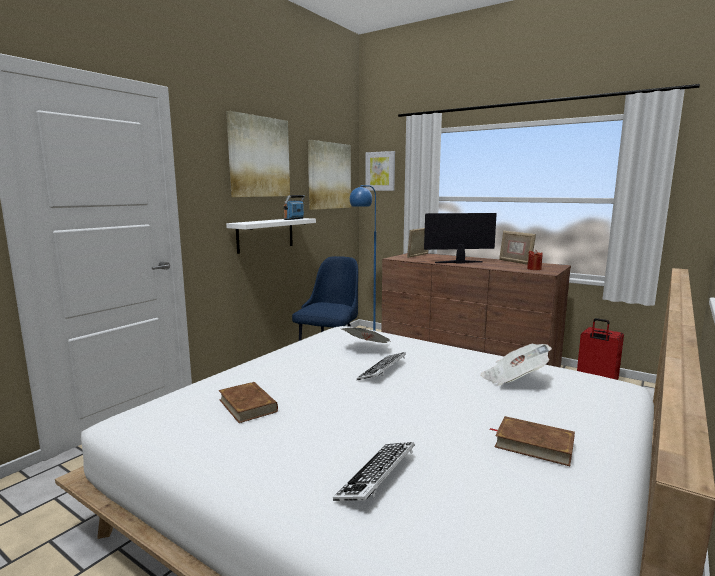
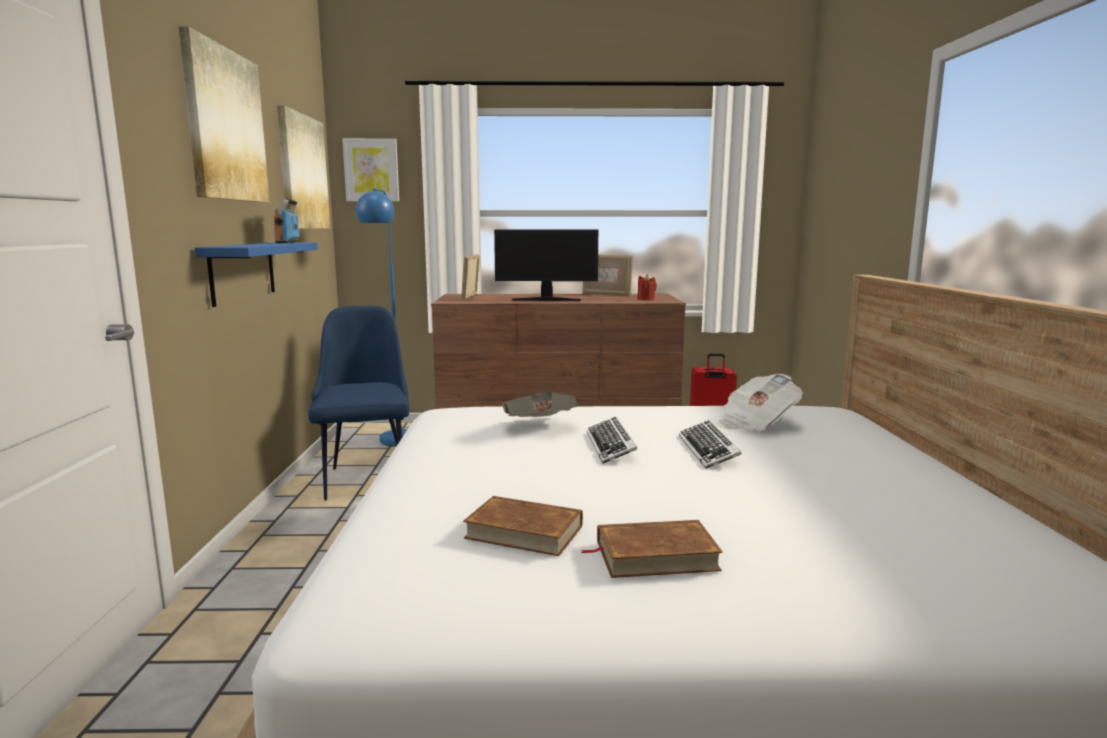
camera: 35 degrees left, 0 degrees up
(265, 235) = (243, 271): white shelf -> blue shelf
(377, 477) = (833, 552): keyboard -> keyboard (708, 450)
(459, 262) = (546, 300): monitor -> monitor turned 135 degrees counterclockwise
(534, 444) = (885, 475): brown book -> brown book (655, 555)

